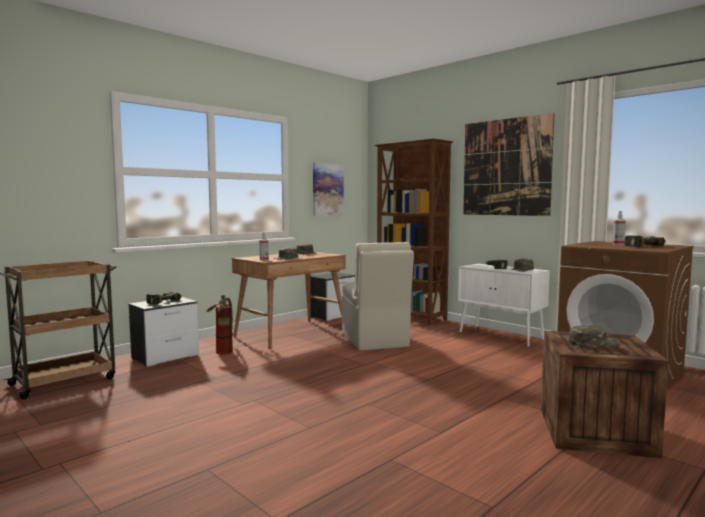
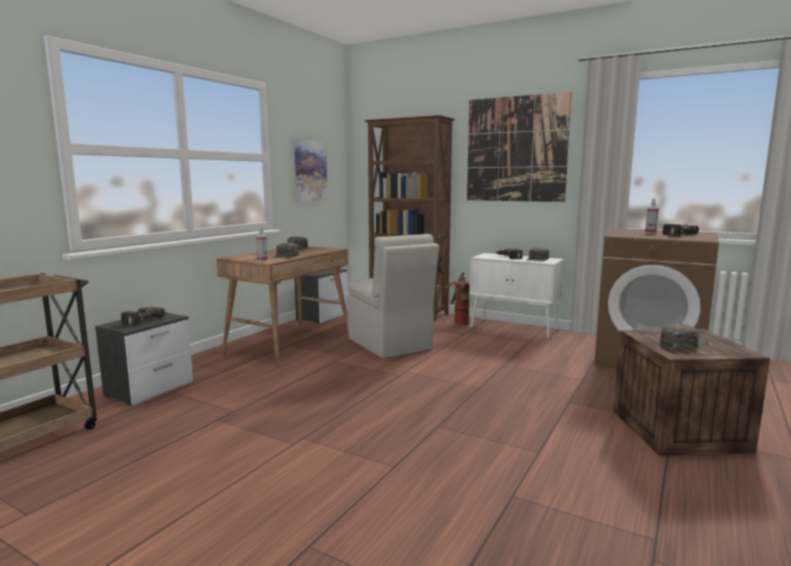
camera: 15 degrees left, 5 degrees up
(224, 350) = (221, 372): fire extinguisher -> fire extinguisher (457, 322)

